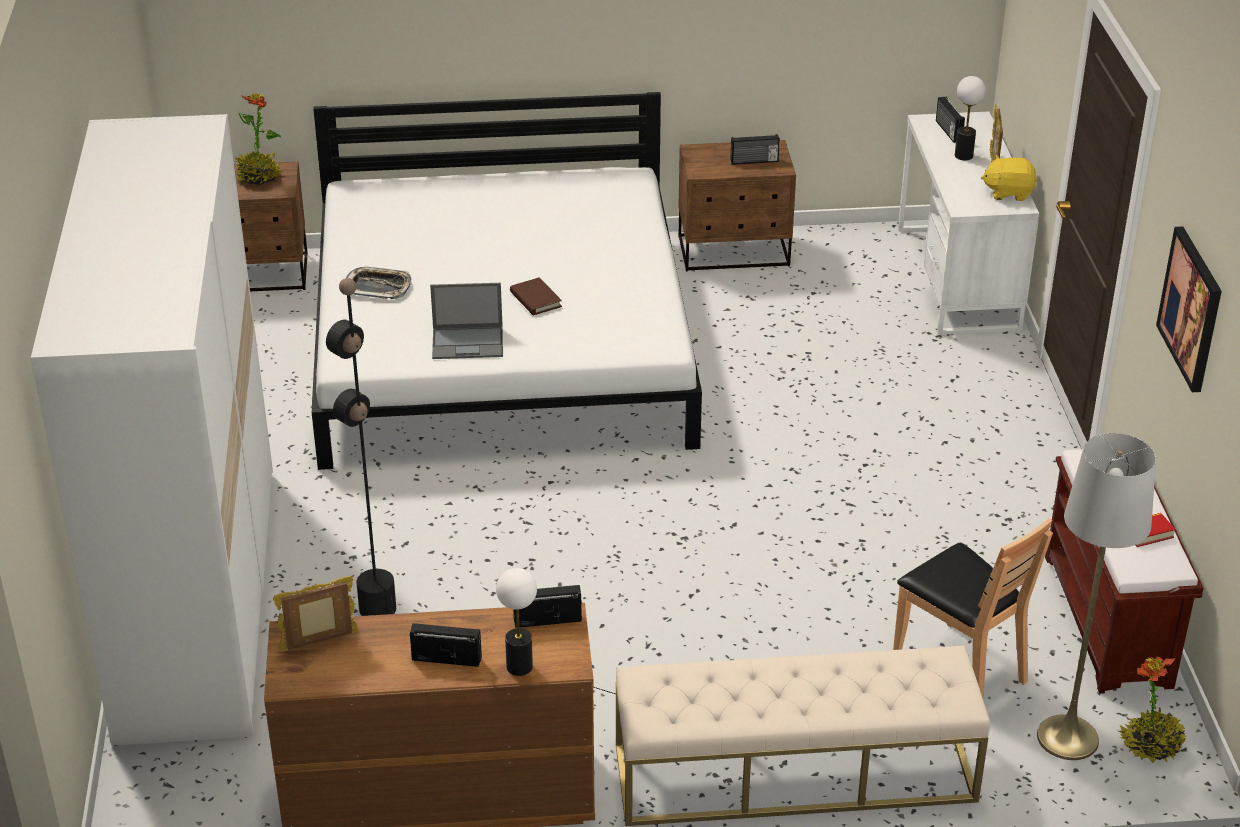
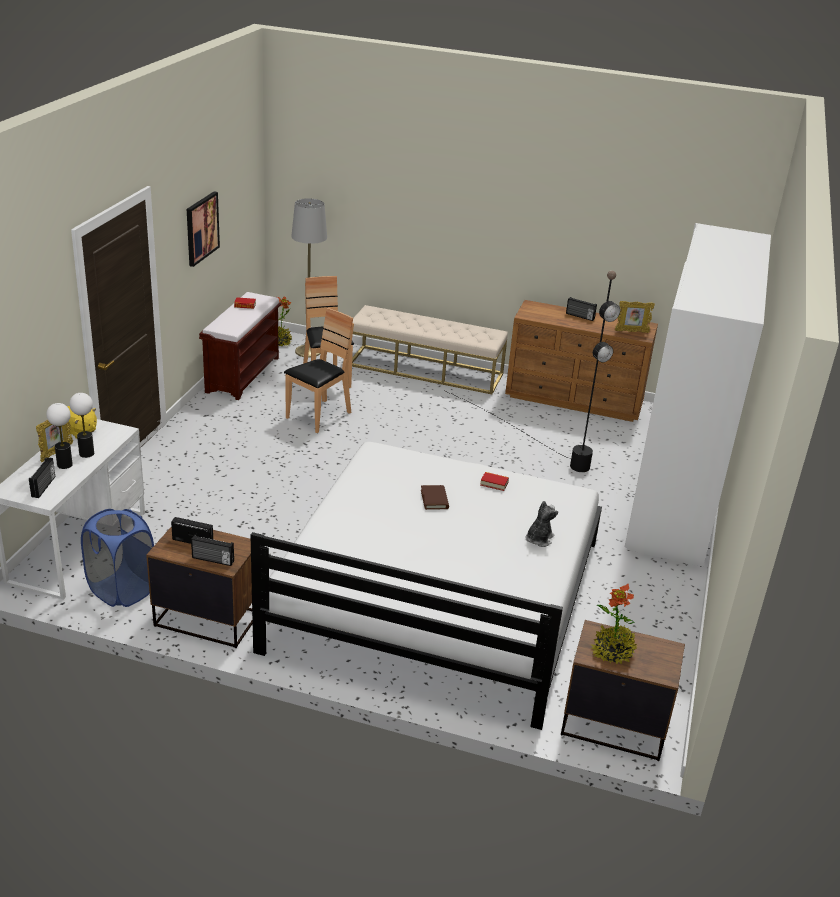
camera: 160 degrees left, 5 degrees down
(378, 287) = (538, 539): tray -> plush toy
(468, 343) = (494, 483): laptop -> book
(519, 667) = (551, 308): table lamp -> table lamp (87, 453)
(547, 619) = (532, 316): radio -> radio (212, 560)
(852, 252) = (122, 590): none -> blue laundry basket
(883, 568) = (319, 416): none -> brown chair

